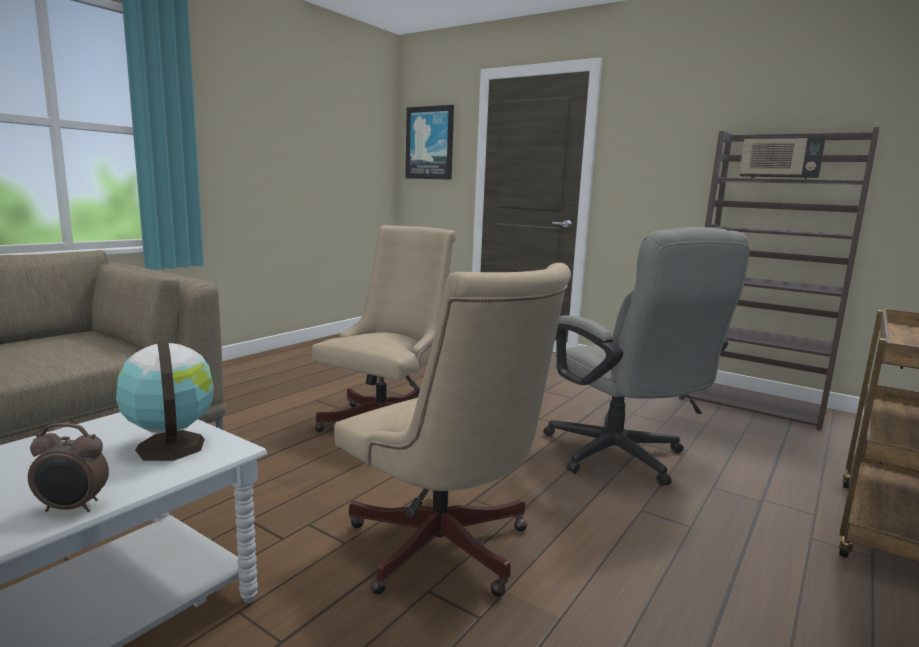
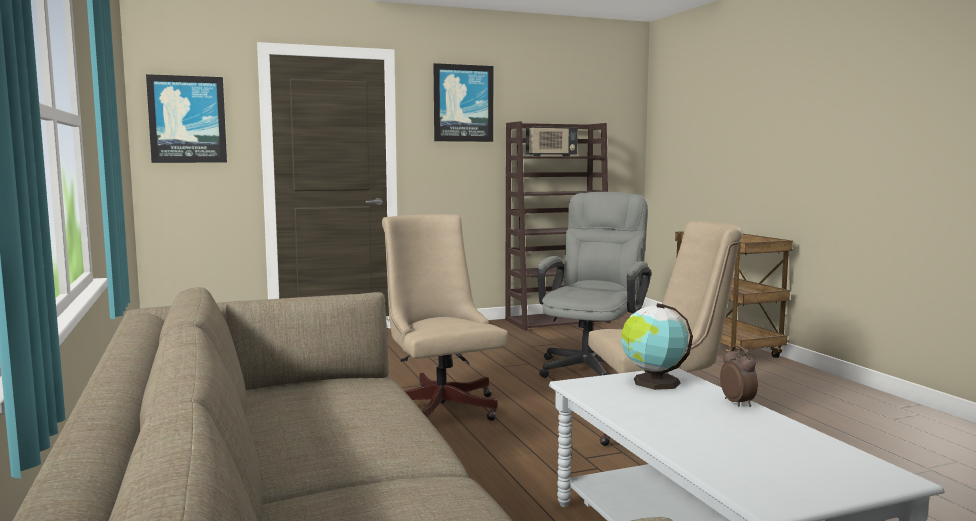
camera: 55 degrees left, 5 degrees down
(72, 508) = (738, 403): alarm clock -> alarm clock turned 45 degrees counterclockwise
(622, 459) = (592, 366): grey office chair -> grey office chair turned 75 degrees counterclockwise
(676, 113) = (463, 103): none -> picture

